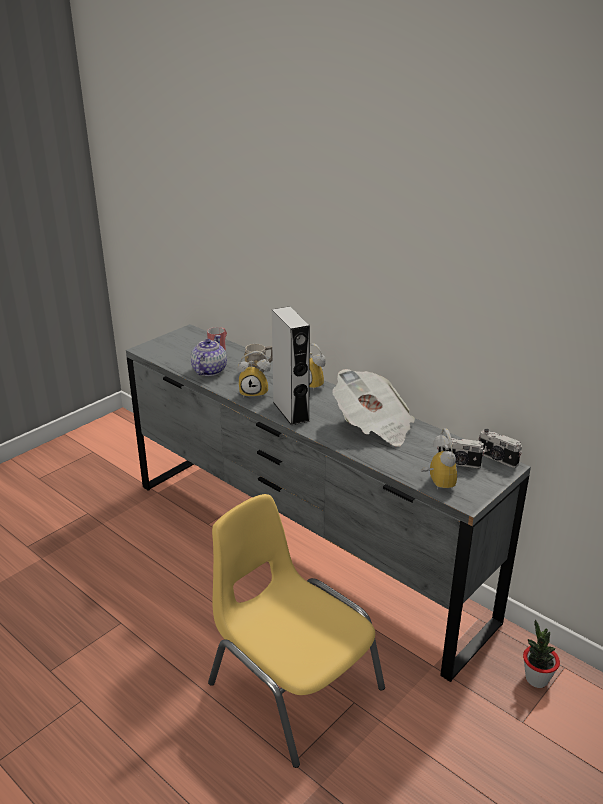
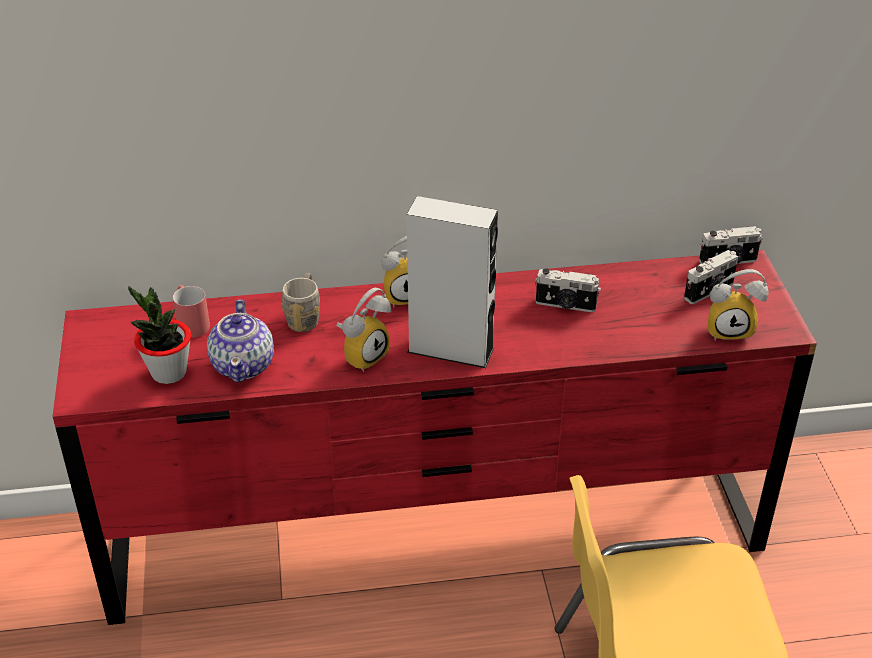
camera: 50 degrees left, 10 degrees up
(208, 370) = (243, 365): teapot -> teapot turned 150 degrees counterclockwise
(301, 548) = (435, 534): grey dresser -> red dresser
(373, 426) = (565, 305): newspaper -> camera
(435, 482) = (730, 329): alarm clock -> alarm clock turned 150 degrees clockwise
(536, 679) = (814, 483): potted plant -> potted plant (168, 372)

